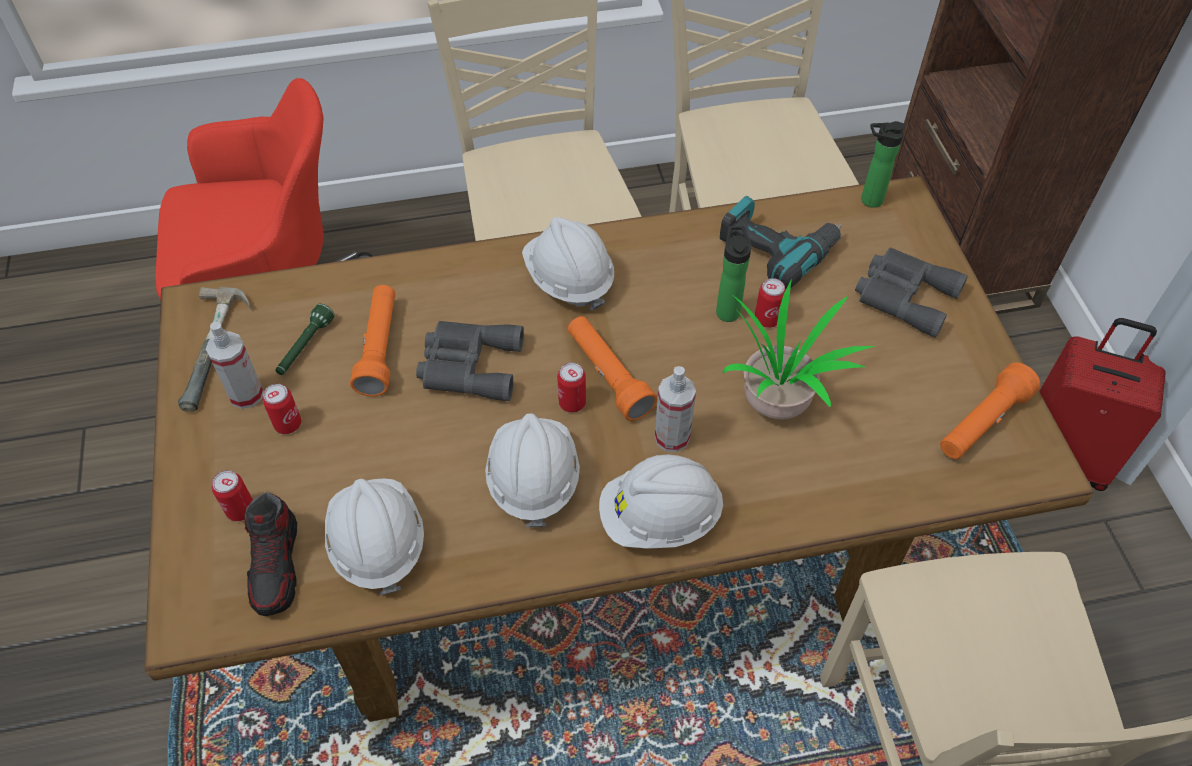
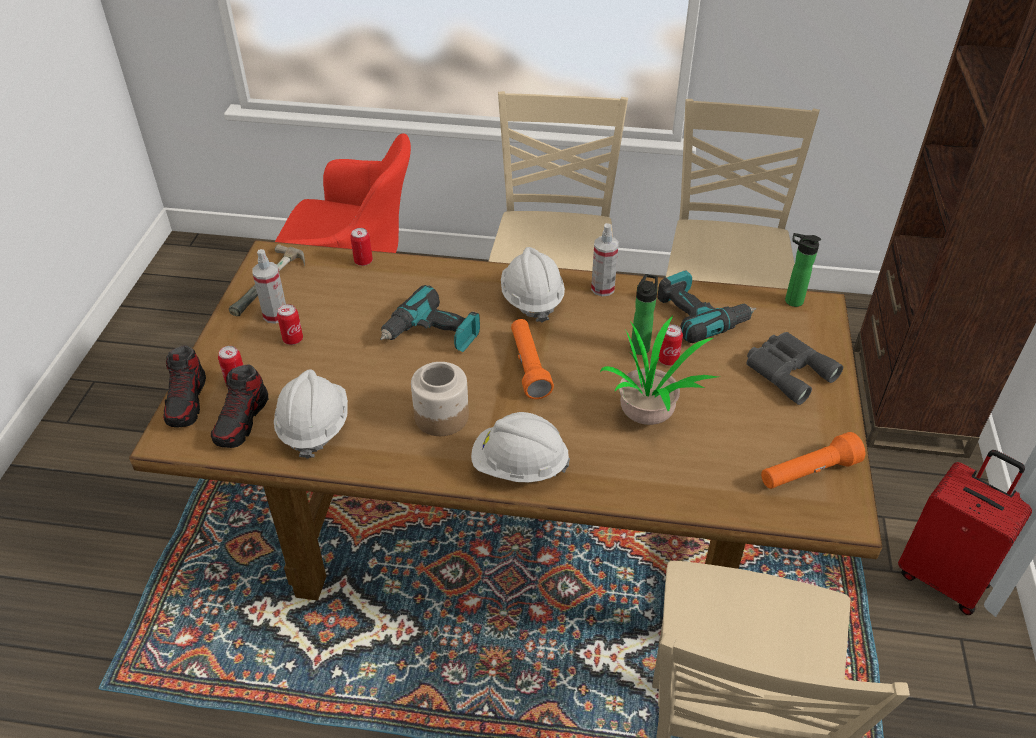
camera: 20 degrees right, 10 degrees down
(186, 560) = (187, 401): none -> shoe
(305, 347) = (328, 297): green flashlight -> none
(379, 348) = (377, 309): orange flashlight -> none
(468, 365) = (432, 334): grey binoculars -> power drill
(533, 479) = (441, 417): white hard hat -> jar
(572, 403) = (493, 376): can -> can (363, 261)
(672, 437) = (555, 417): spray bottle -> spray bottle (602, 288)

